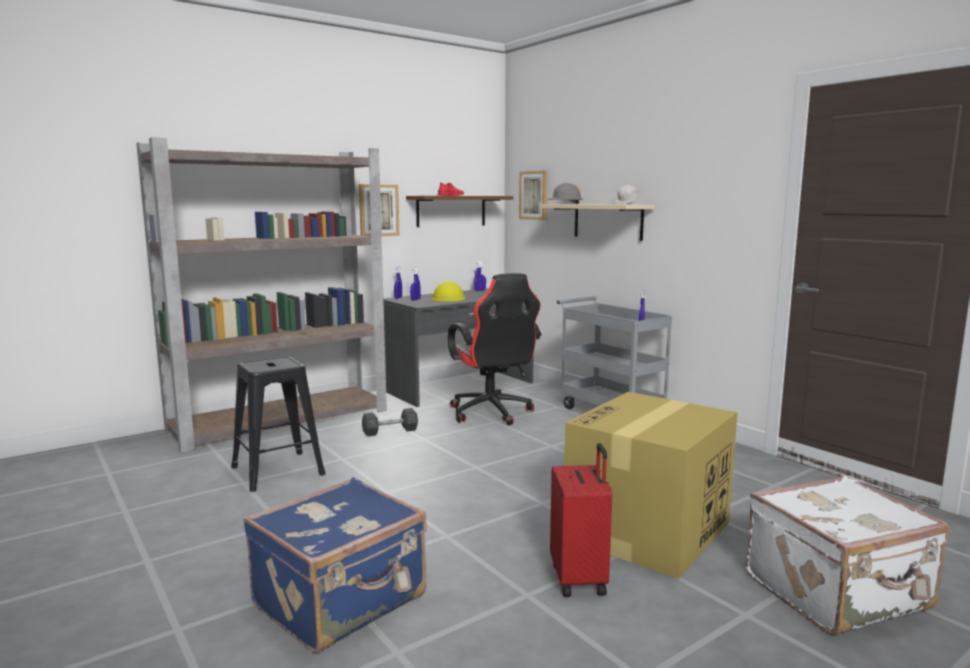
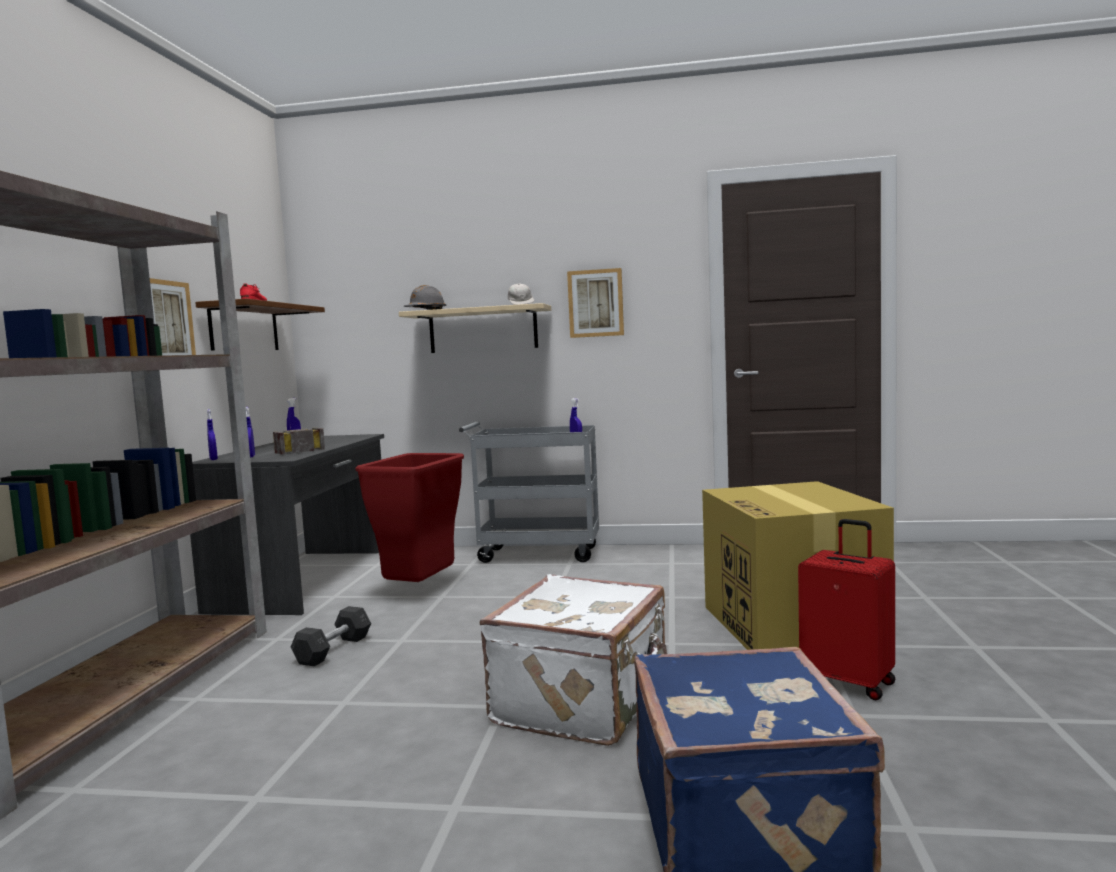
camera: 45 degrees left, 5 degrees down
(278, 471) = (280, 758): black stool -> none
(448, 298) = (290, 449): yellow hard hat -> hammer
(492, 415) = (421, 592): black office chair -> red trash can
(534, 195) = (351, 306): picture -> picture (595, 303)
(839, 593) = (971, 609): white suitcase -> white suitcase (584, 702)

